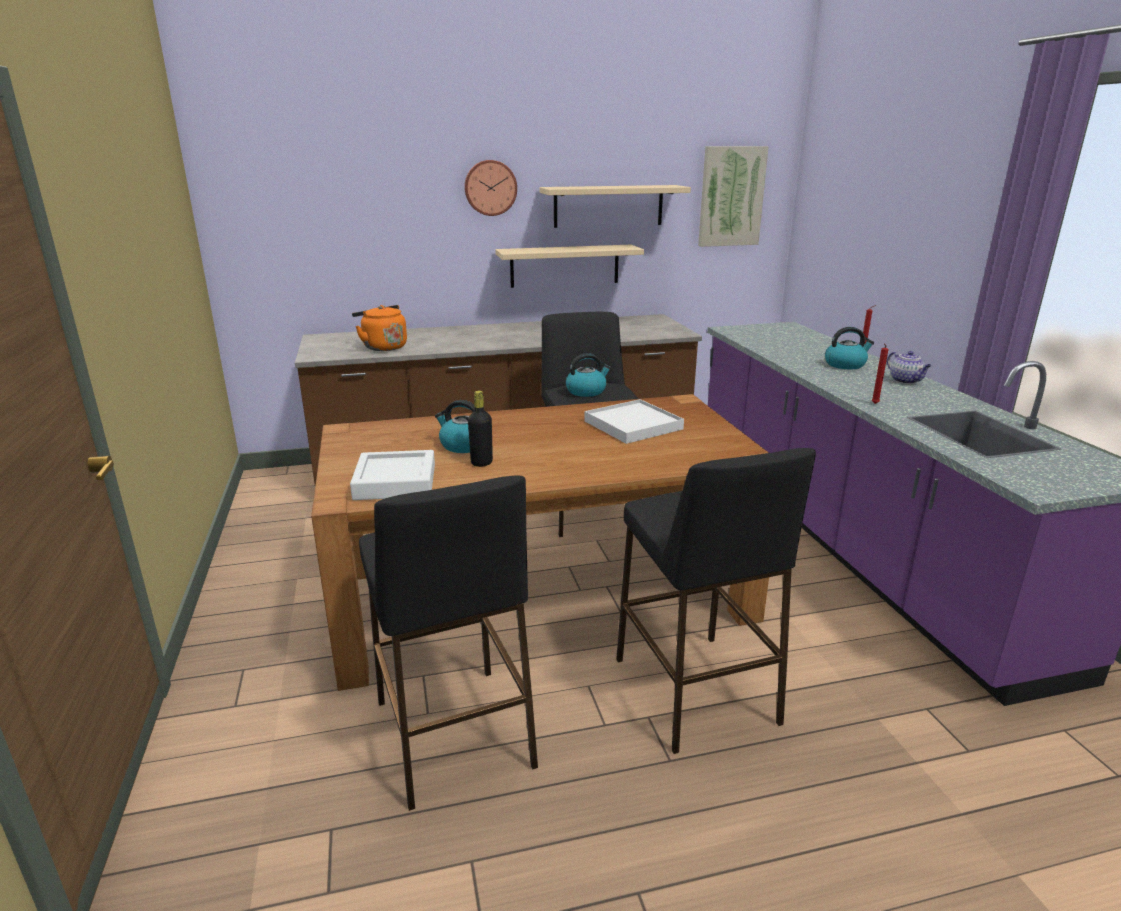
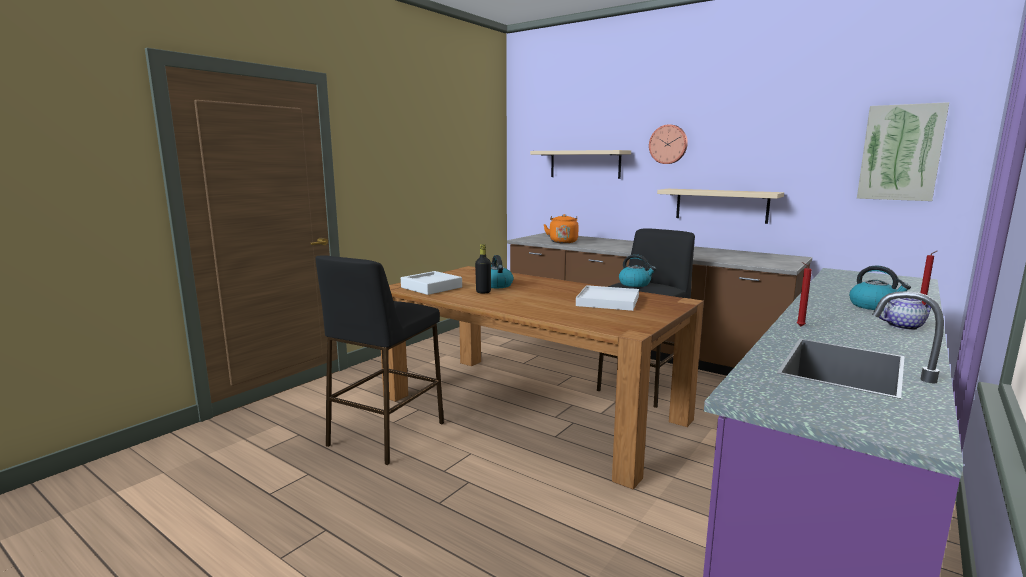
camera: 50 degrees right, 10 degrees down
(608, 206) = (764, 159): beige shelf -> beige shelf (585, 164)
(695, 691) = (515, 489): black stool -> none
(906, 381) = (903, 326): teapot -> teapot turned 120 degrees counterclockwise

